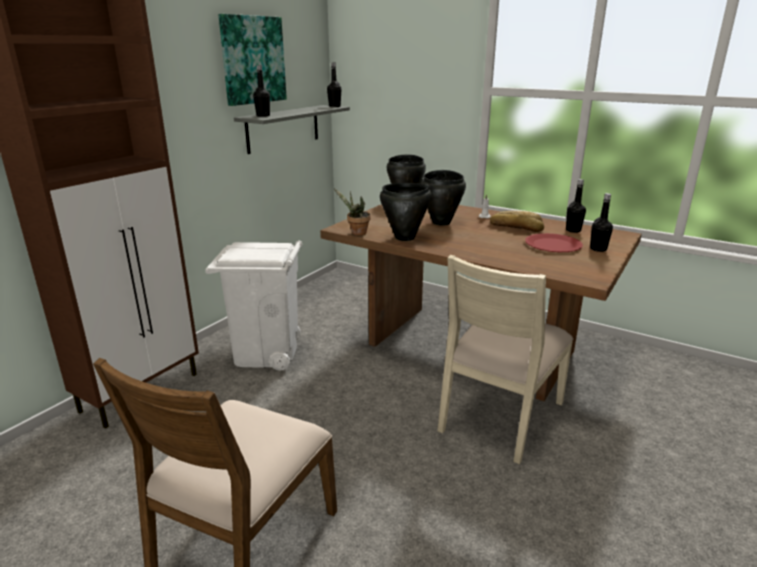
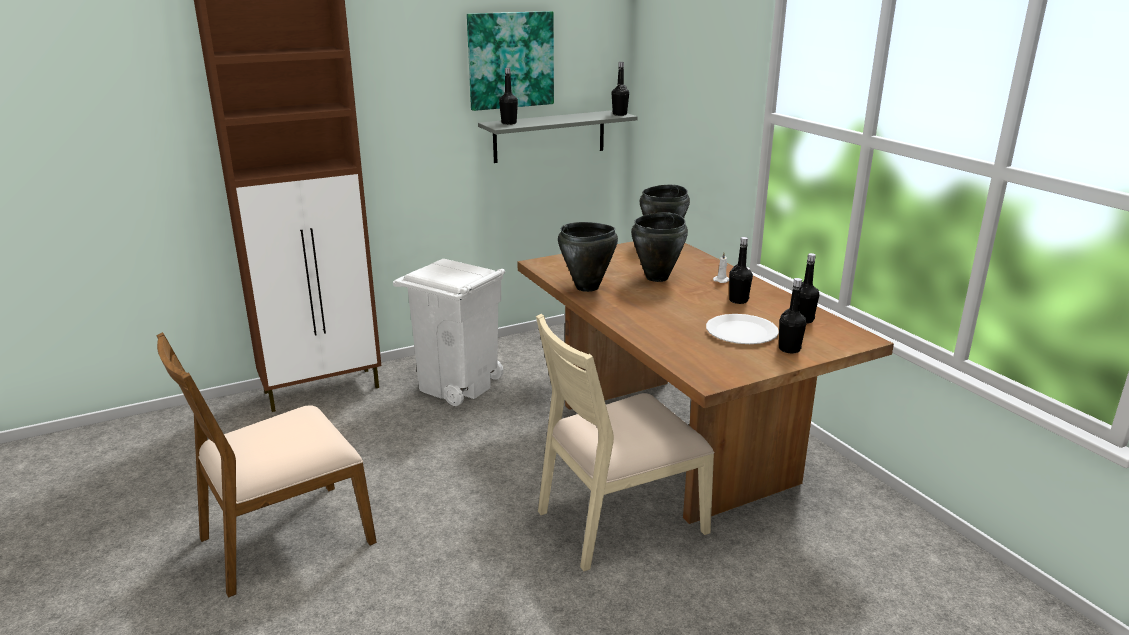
camera: 30 degrees right, 0 degrees up
(356, 233) = (546, 272): potted plant -> none
(516, 227) = (738, 300): bread -> black bottle
(553, 245) = (741, 331): red plate -> white plate

